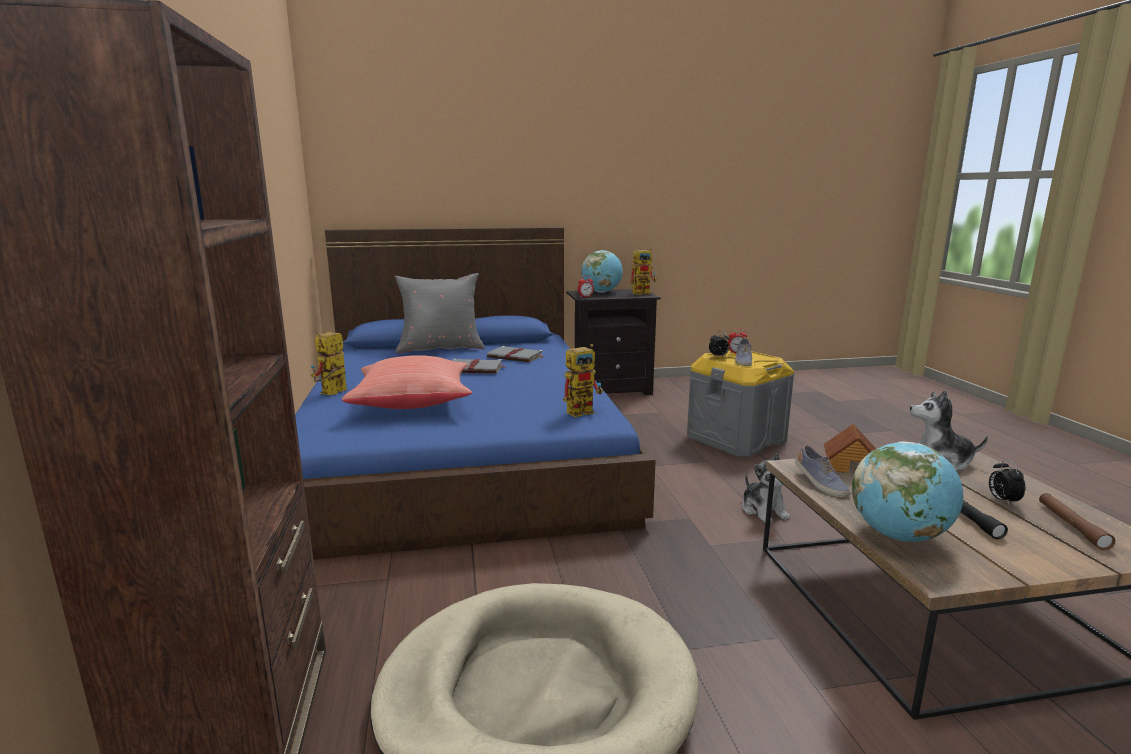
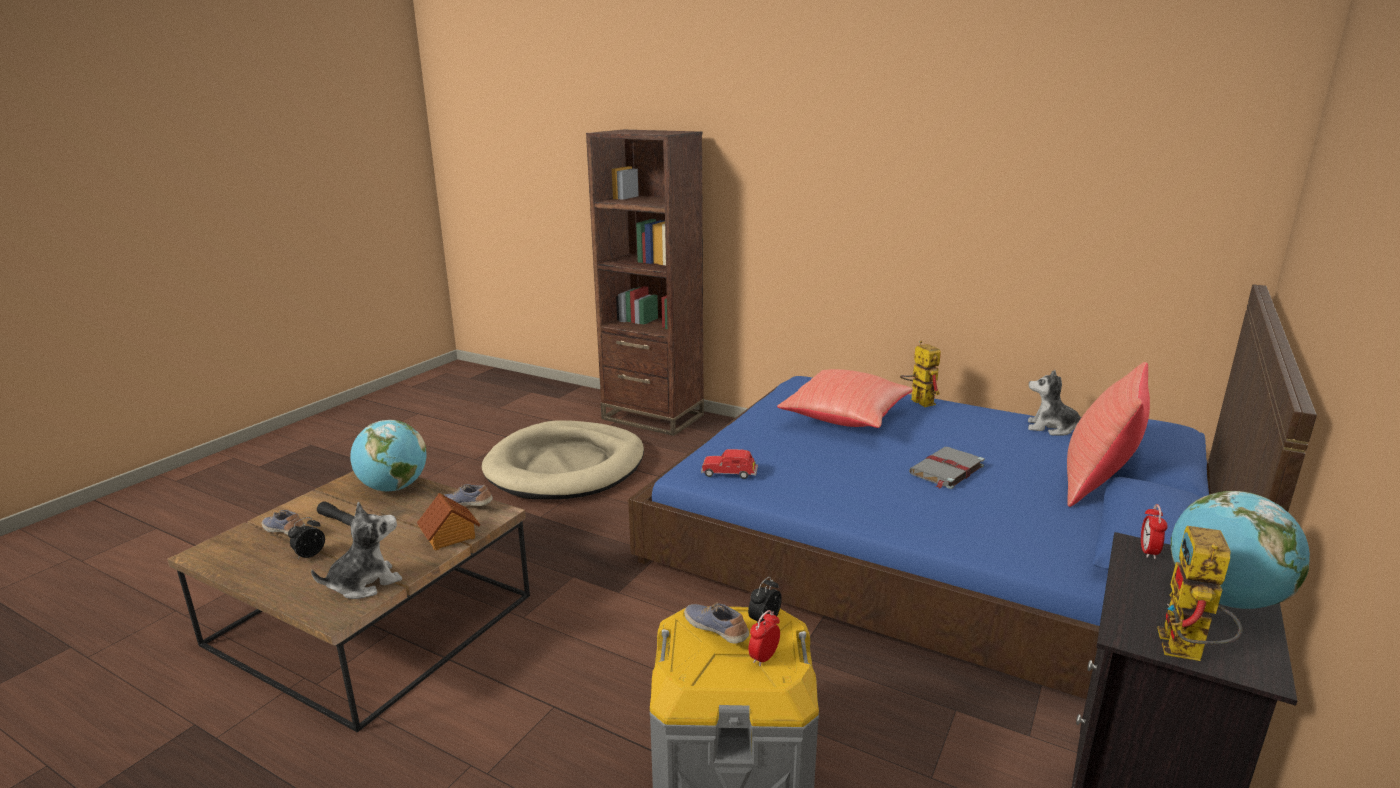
camera: 130 degrees right, 5 degrees up
(440, 348) = (1097, 483): grey pillow -> red pillow
(516, 357) = (996, 513): grey book -> none
(584, 411) = (729, 474): toy robot -> red toy car
(763, 510) = (564, 641): plush toy -> plush toy (1051, 428)
(1002, 500) = (310, 554): alarm clock -> alarm clock turned 90 degrees counterclockwise
(1045, 535) = (285, 531): none -> shoe
(1071, 526) = (258, 550): brown flashlight -> none

